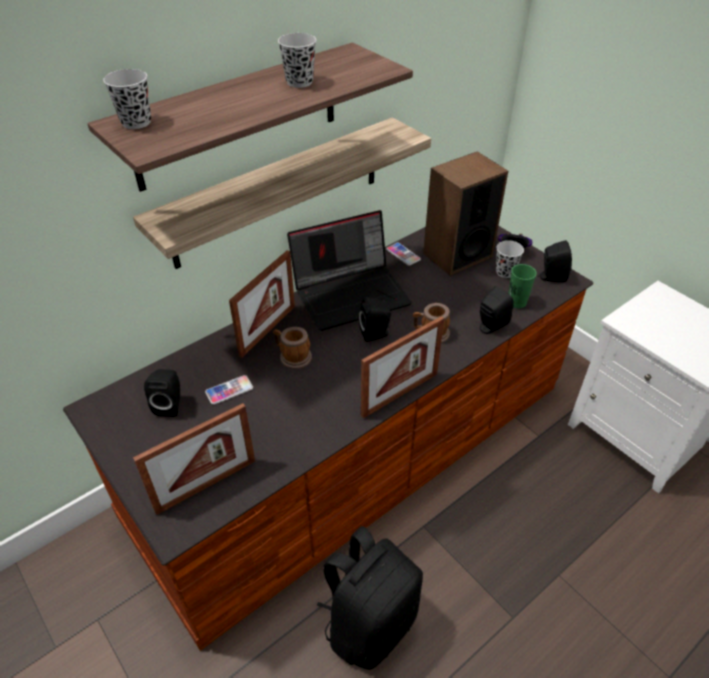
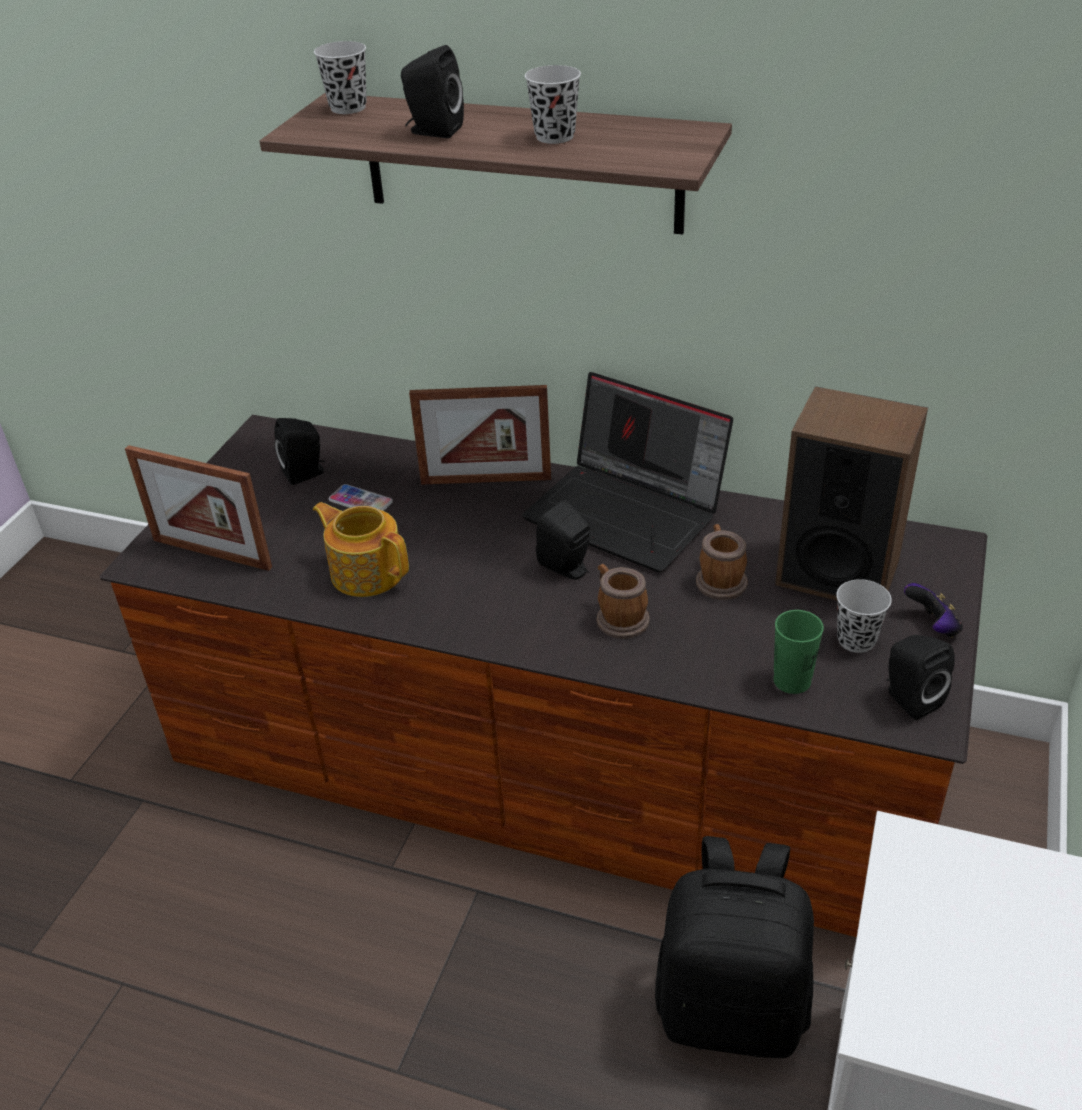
camera: 60 degrees right, 5 degrees down
(279, 192) = (578, 302): shelf -> none
(292, 357) = (457, 520): mug -> mug (719, 579)
(302, 414) = (367, 572): none -> teapot
(369, 623) = (292, 901): black backpack -> black backpack (732, 1008)
(400, 394) = (470, 638): picture frame -> none
(403, 254) = (770, 521): phone -> none
(490, 326) = (698, 672): black speaker -> black speaker (433, 131)

